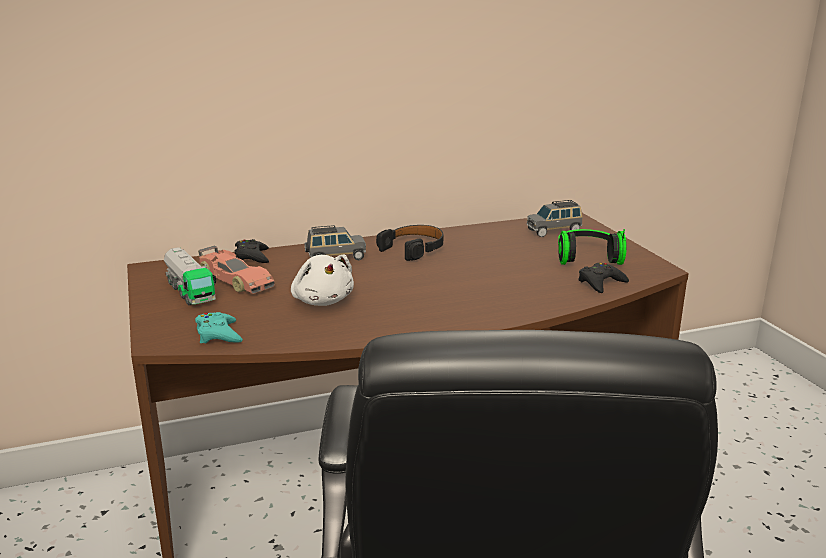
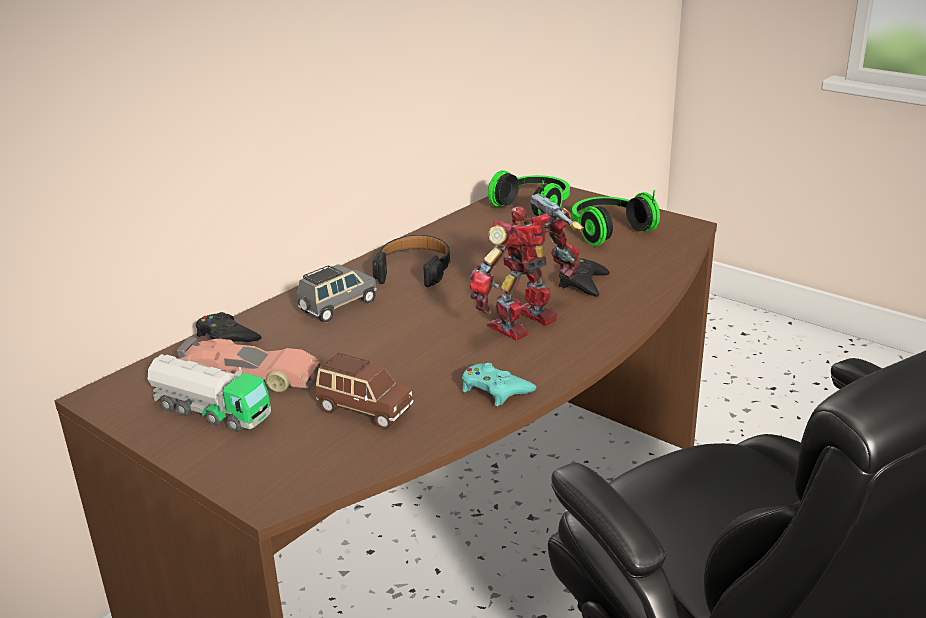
camera: 30 degrees left, 5 degrees up
(218, 334) = (334, 458): turquoise game controller -> turquoise game controller (495, 390)
(270, 315) = (364, 410): none -> brown toy car
(322, 300) = (400, 369): white plush toy -> none
(439, 298) = (526, 325): none -> toy robot
(554, 231) = (535, 207): grey toy car -> headphones
(601, 283) = (657, 257): black game controller -> black game controller (583, 283)

